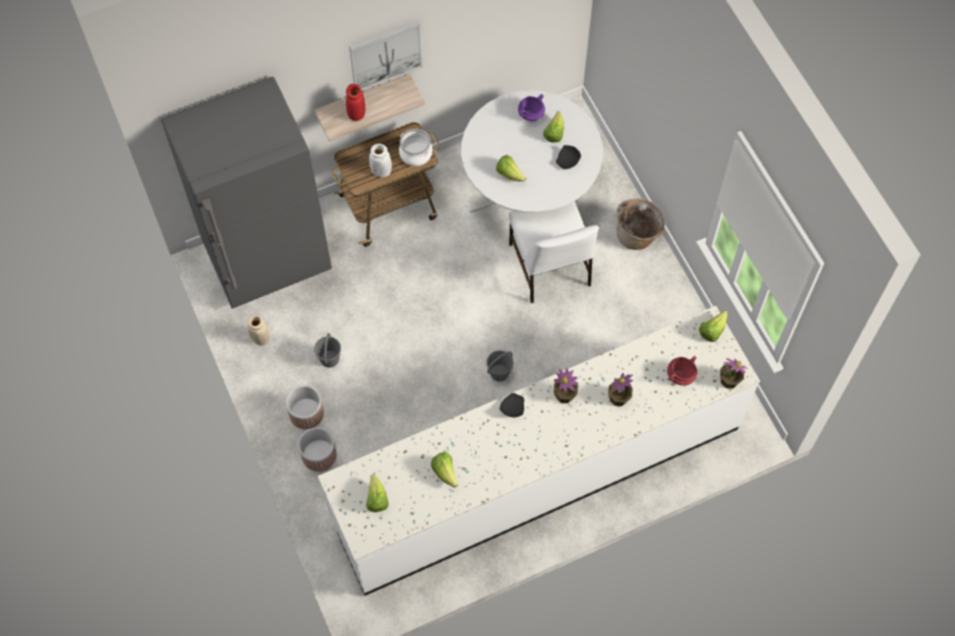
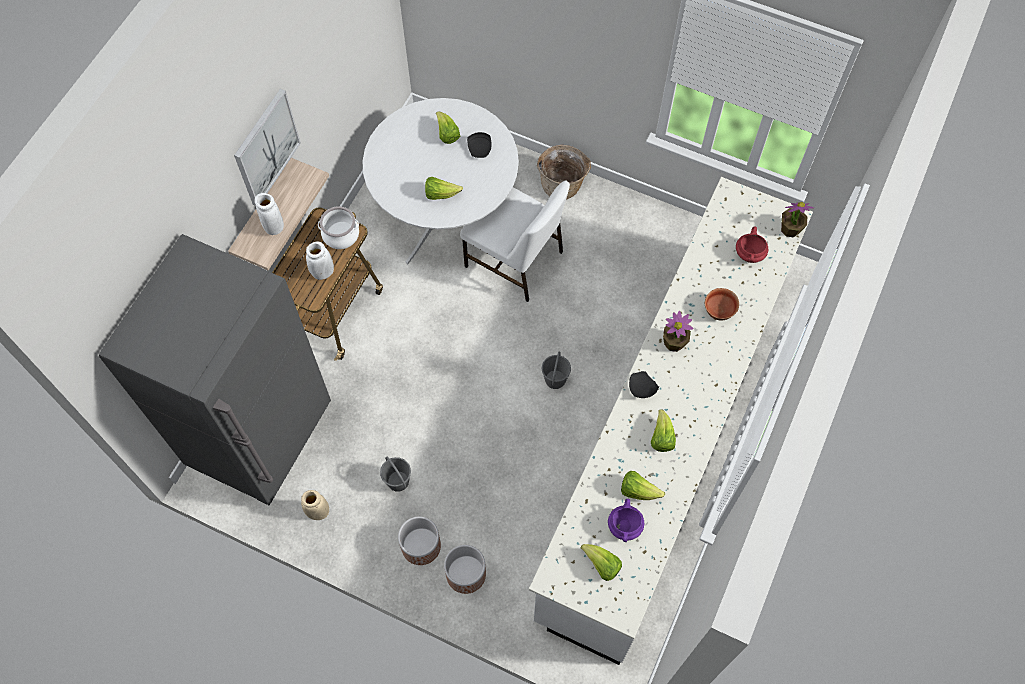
camera: 40 degrees left, 0 degrees up
(356, 114) = (273, 226): red vase -> white vase
(531, 114) = (412, 132): purple cooking pot -> purple cooking pot (625, 527)
(618, 398) = (719, 311): potted plant -> bowl
(712, 331) = (738, 199): lettuce -> lettuce (661, 437)

